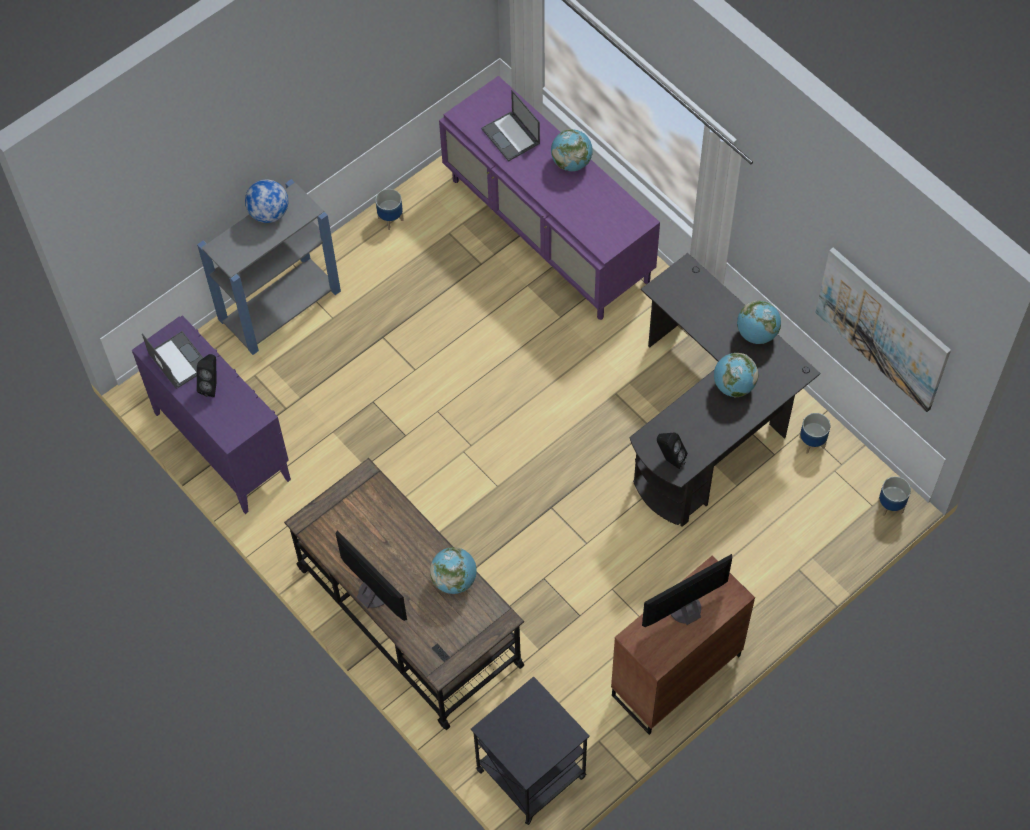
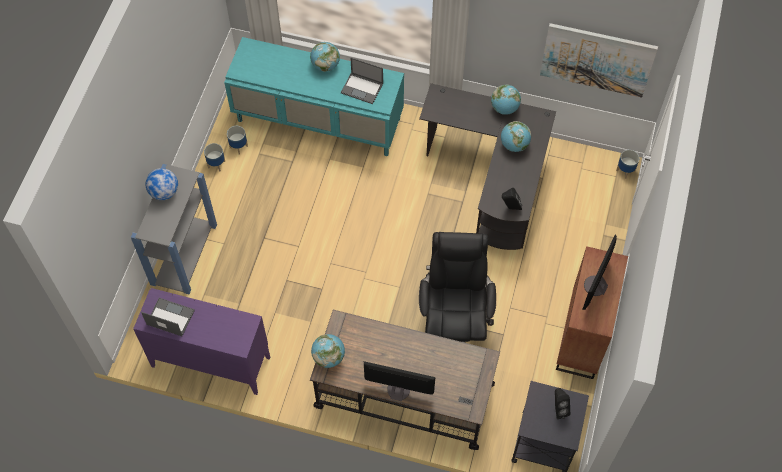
camera: 35 degrees left, 0 degrees up
(212, 385) = (204, 321): black speaker -> black speaker (558, 409)
(454, 580) = (441, 352): globe -> globe (328, 357)
(511, 136) = (277, 69): laptop -> laptop (362, 88)
(532, 565) = (454, 321): none -> black office chair
(547, 232) = (318, 121): purple cabinet -> turquoise cabinet
(812, 442) = (558, 159): planter -> planter (239, 146)

